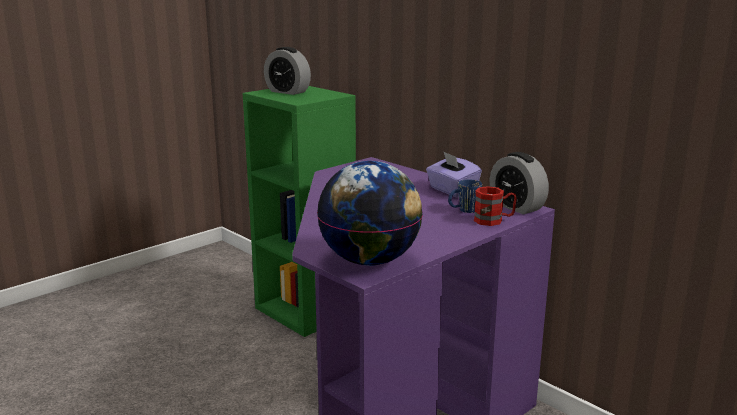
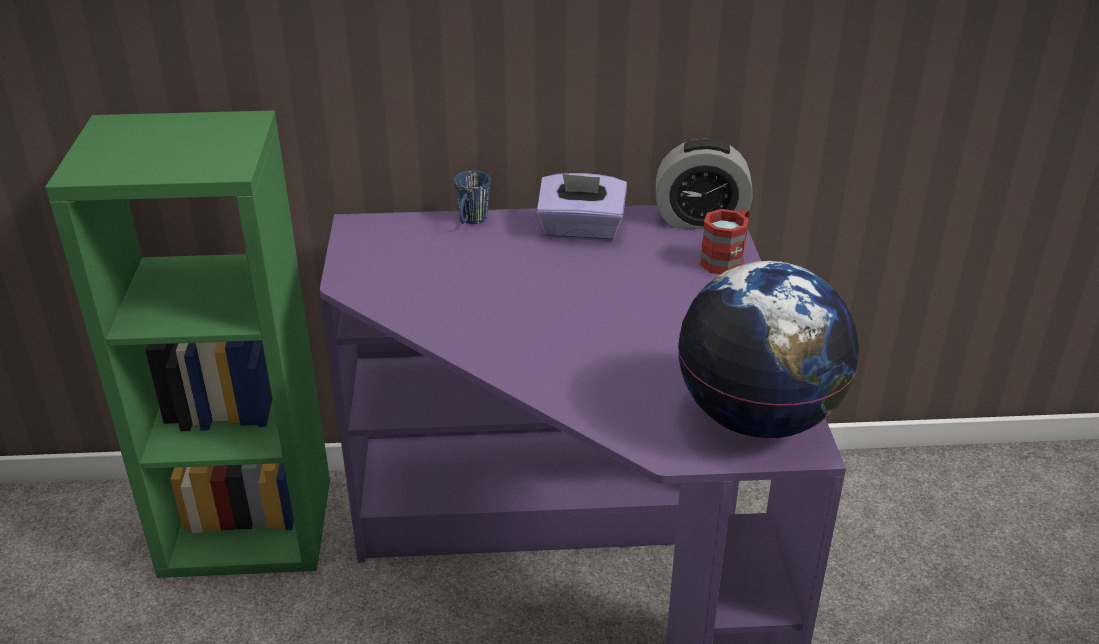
camera: 50 degrees left, 15 degrees up
(287, 92) = (134, 148): alarm clock -> none
(463, 211) = (666, 261): blue mug -> blue mug (471, 222)

